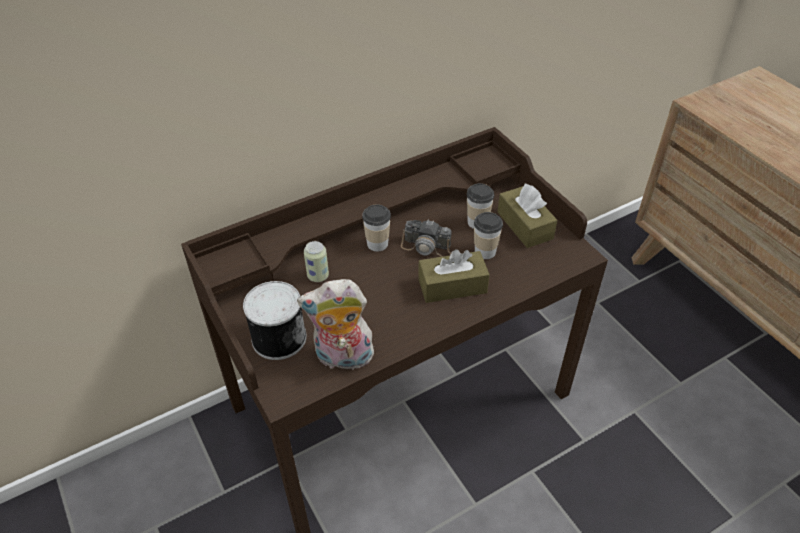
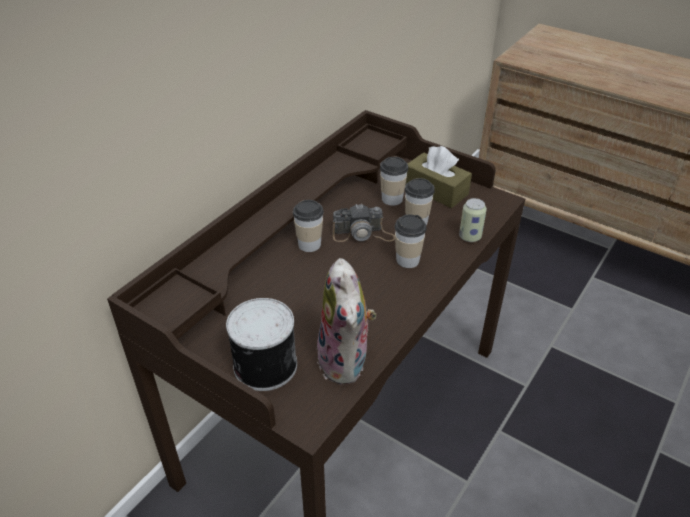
camera: 25 degrees left, 5 degrees down
(318, 276) = (268, 292): can -> can (470, 237)
(342, 358) = (346, 362): plush toy -> plush toy turned 75 degrees counterclockwise
(452, 286) = (407, 260): brown tissue box -> cup

